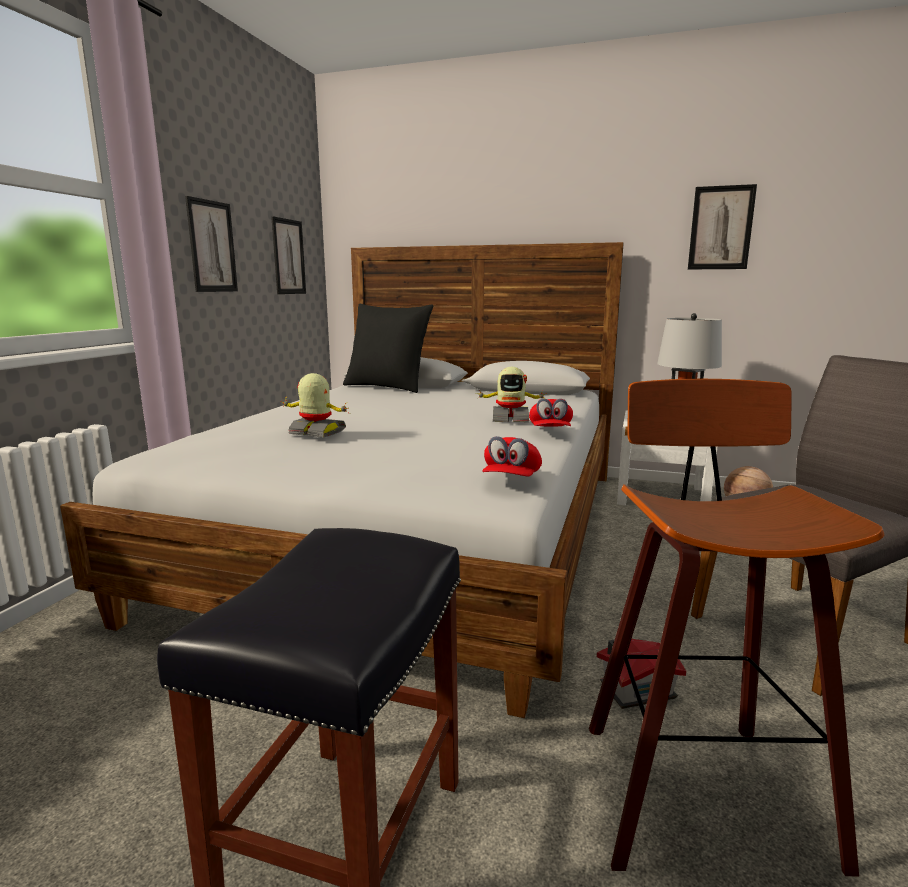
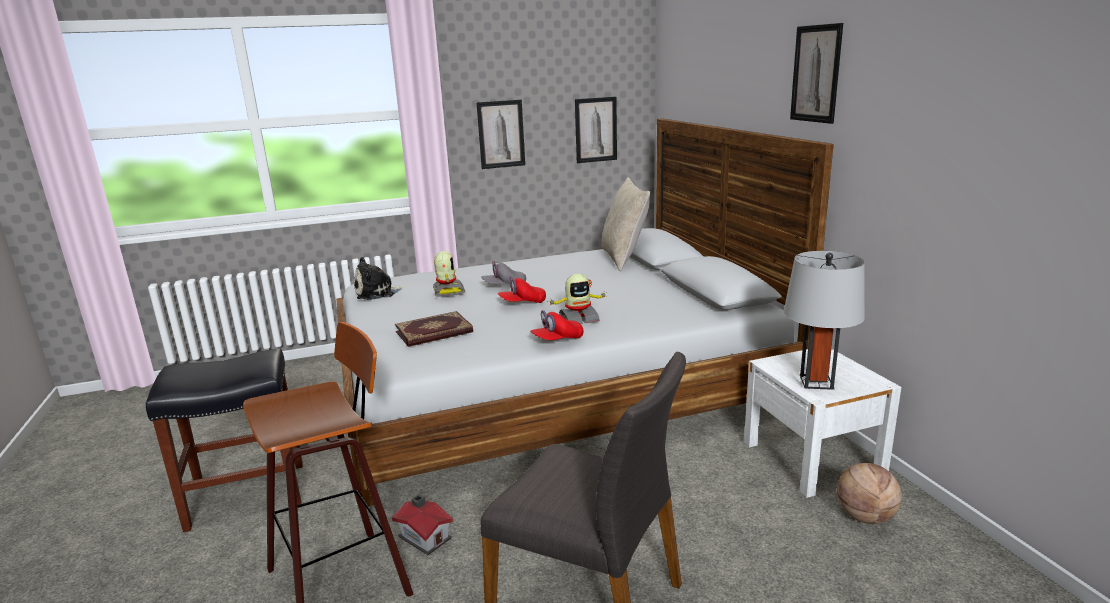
camera: 55 degrees right, 5 degrees up
(211, 457) = (377, 293): none -> plush toy
(356, 418) = (504, 286): none -> grey cap
(388, 387) = (624, 258): black pillow -> beige pillow
(434, 459) = (434, 332): none -> book
(510, 419) = (578, 319): toy robot -> toy robot turned 75 degrees counterclockwise
(511, 480) = (414, 362): red cap -> red cap (522, 303)
(721, 228) = (938, 138): picture -> picture (816, 74)

